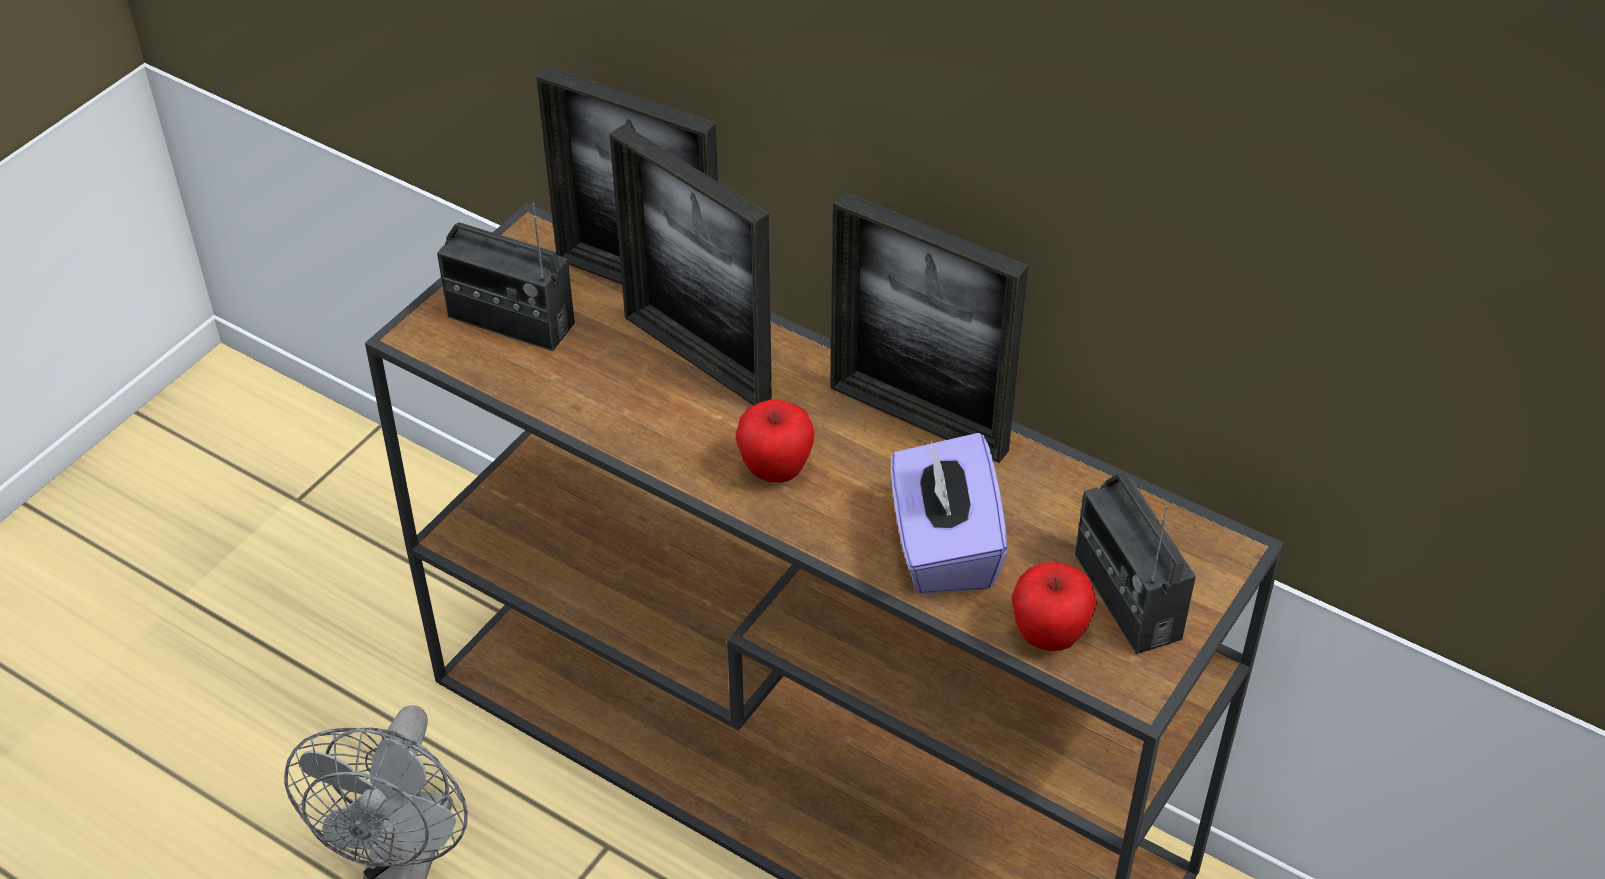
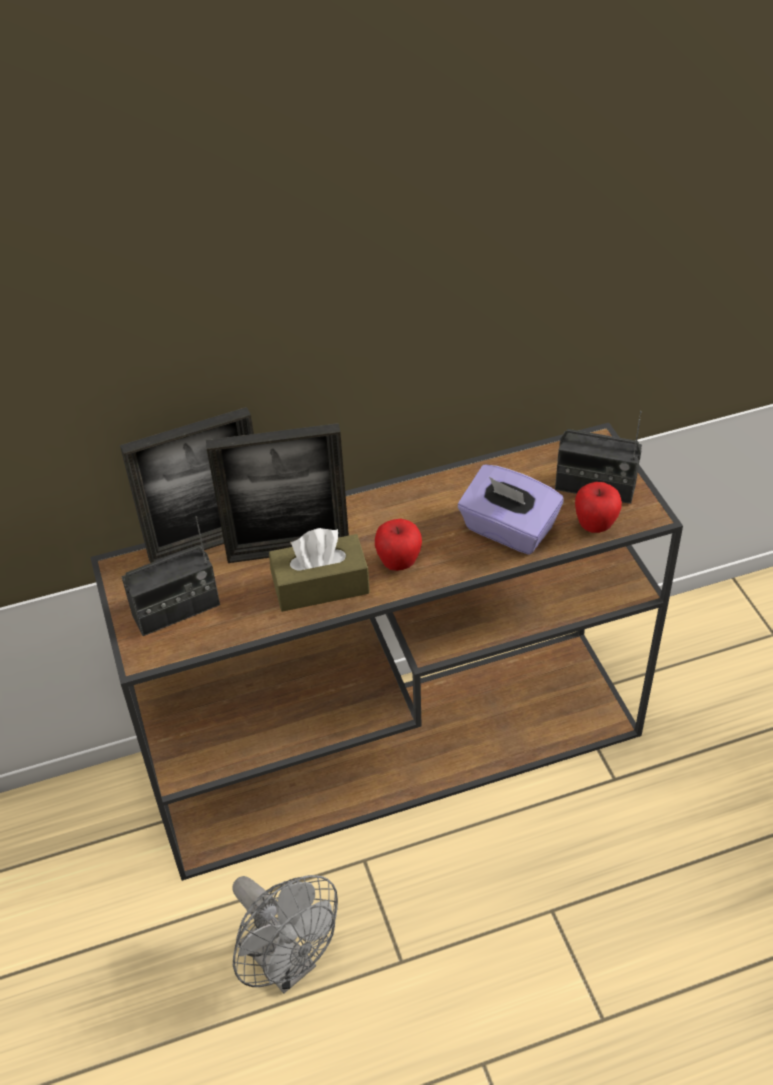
camera: 50 degrees left, 0 degrees up
(666, 420) = (320, 585): none -> brown tissue box
(918, 419) = (417, 493): picture frame -> none

